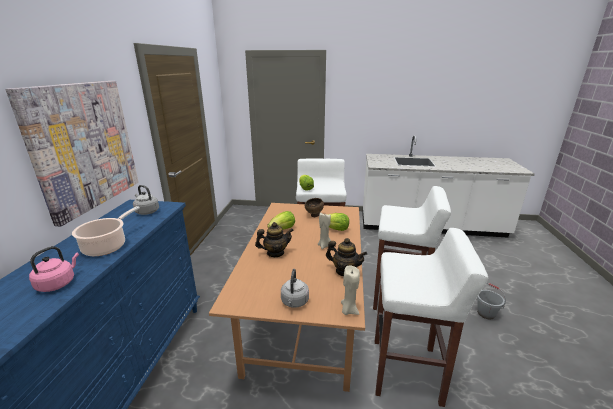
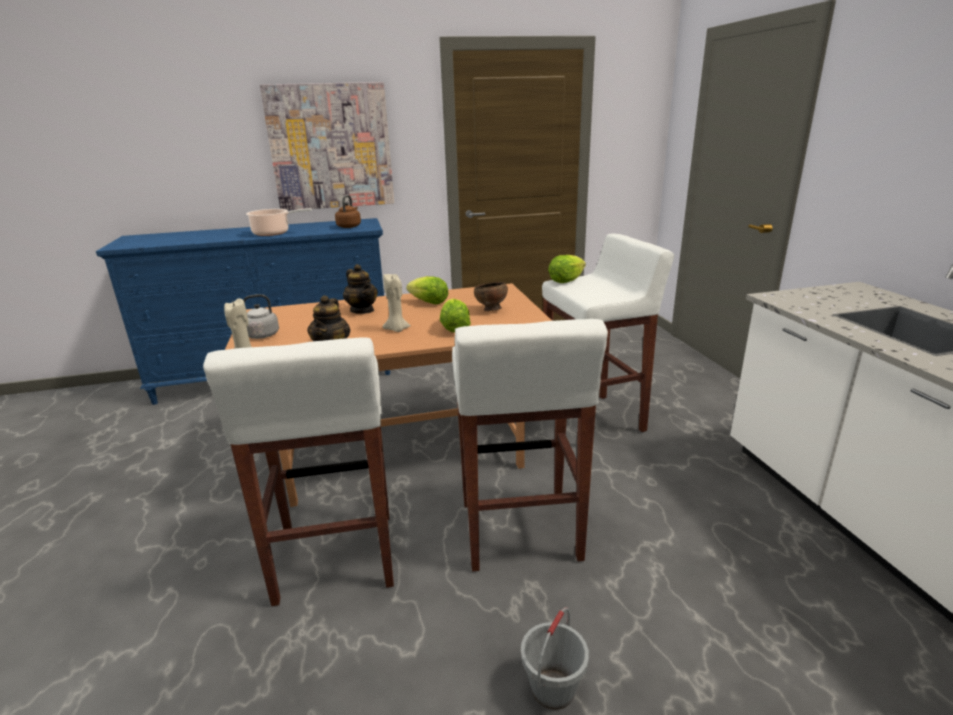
camera: 70 degrees right, 0 degrees up
(58, 283) = (215, 237): pink kettle -> none
(146, 211) = (349, 226): grey kettle -> brown kettle

